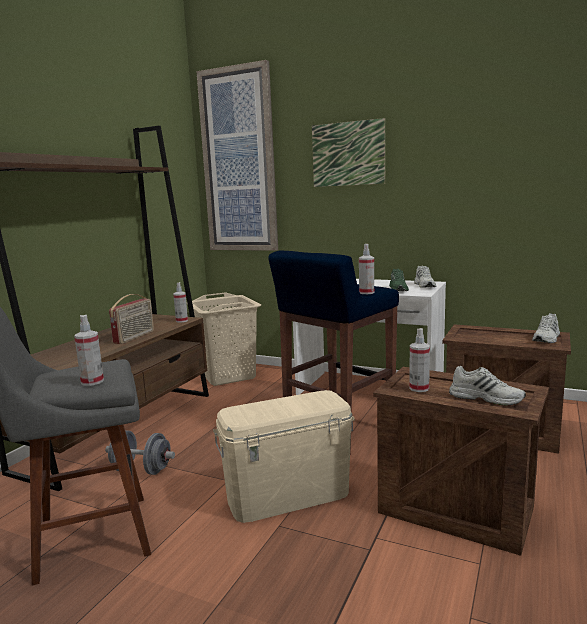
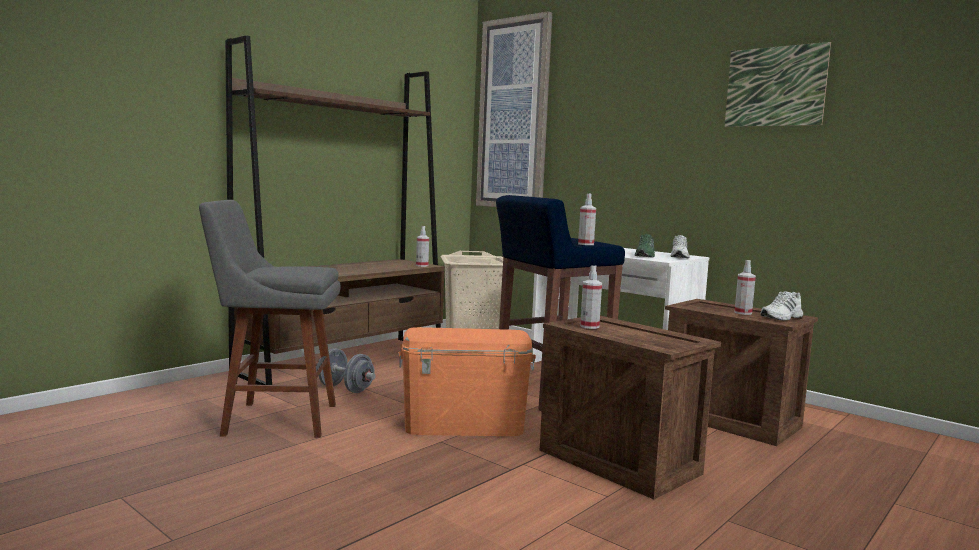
camera: 15 degrees right, 5 degrees down
(92, 382) = (294, 272): spray bottle -> spray bottle (743, 313)
(135, 337) = (368, 270): radio -> none
(288, 495) = (464, 425): beige storage box -> orange storage box
(348, 154) = (620, 111): picture -> picture (775, 86)
(486, 398) = (645, 338): white shoe -> none

